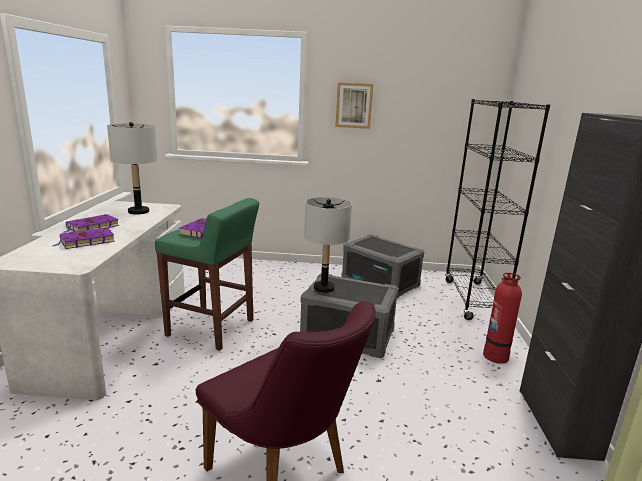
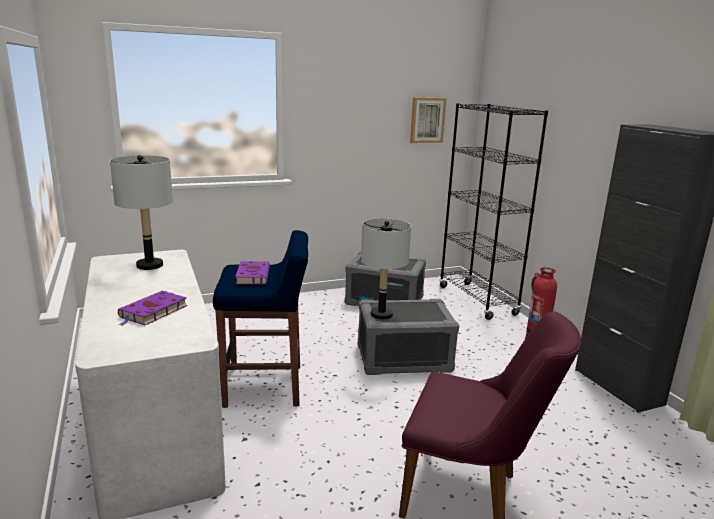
camera: 25 degrees left, 0 degrees up
(92, 227) = (127, 294): purple book -> none
(212, 328) = (265, 386): green stool -> blue stool
(354, 105) = (336, 113): picture -> picture (427, 120)

